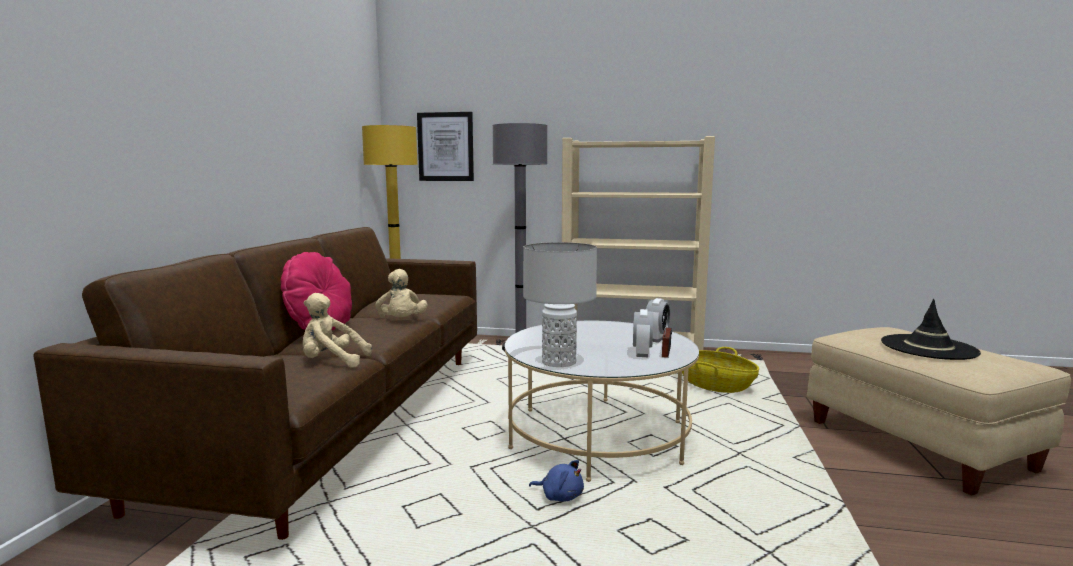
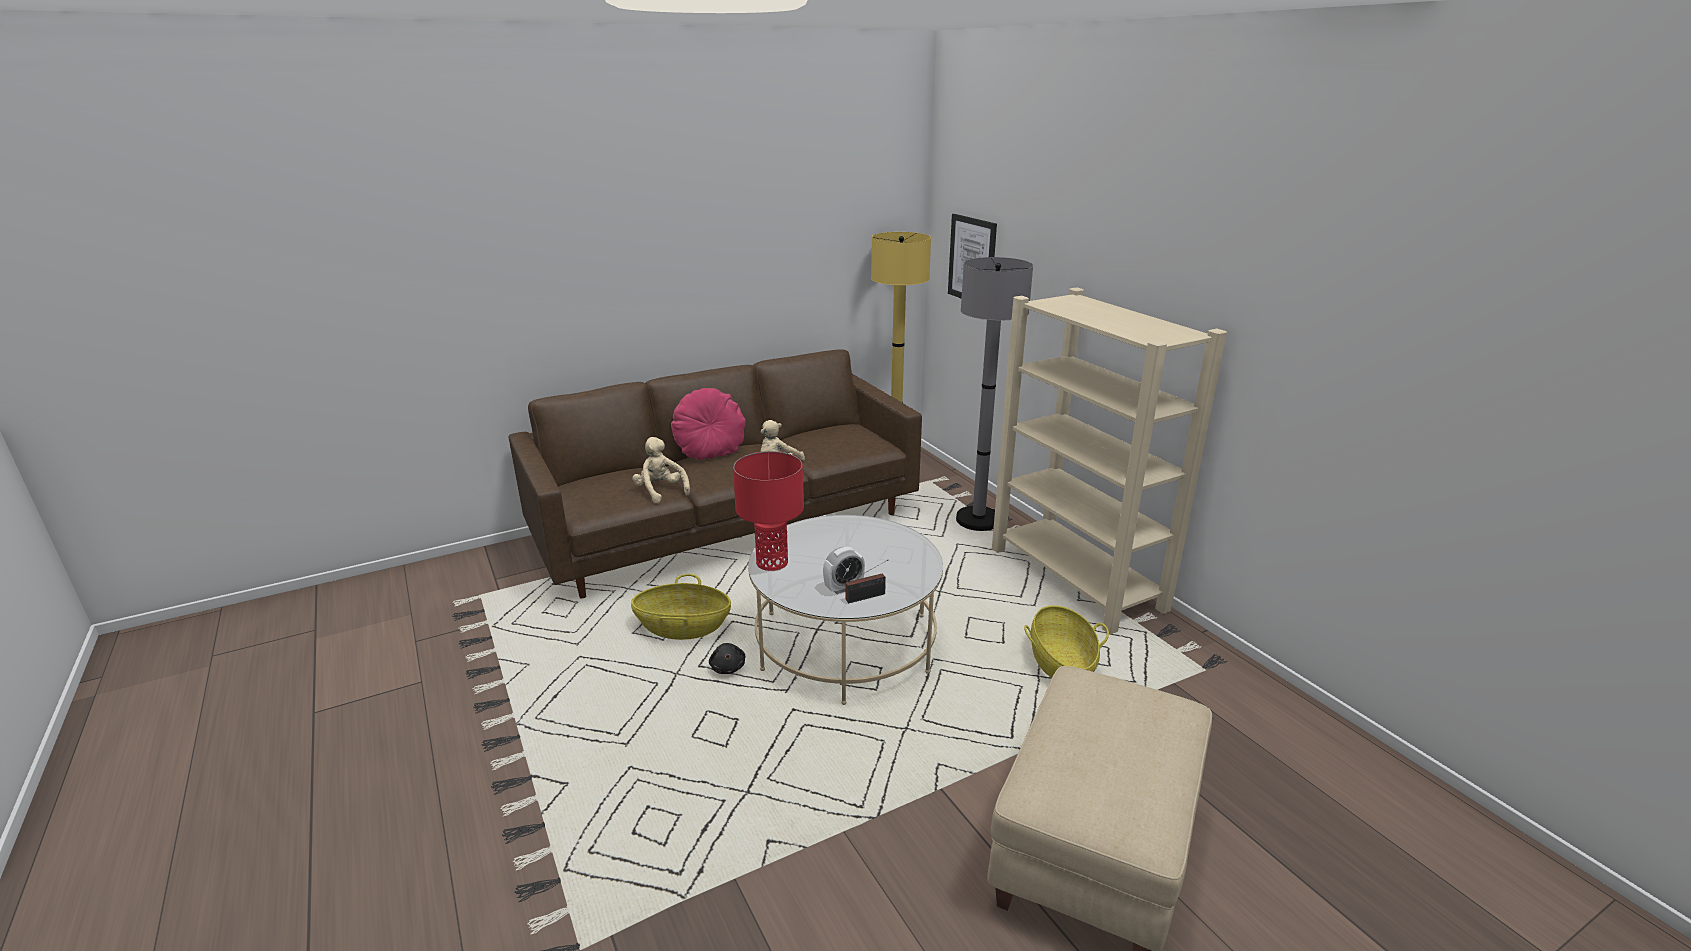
camera: 50 degrees right, 15 degrees up
(457, 496) = (683, 627): none -> basket
(559, 361) = (772, 562): white table lamp -> red table lamp
(560, 496) = (728, 667): blue plush toy -> black plush toy
(656, 339) = (899, 580): alarm clock -> none
(928, 347) = (1103, 746): black hat -> none

